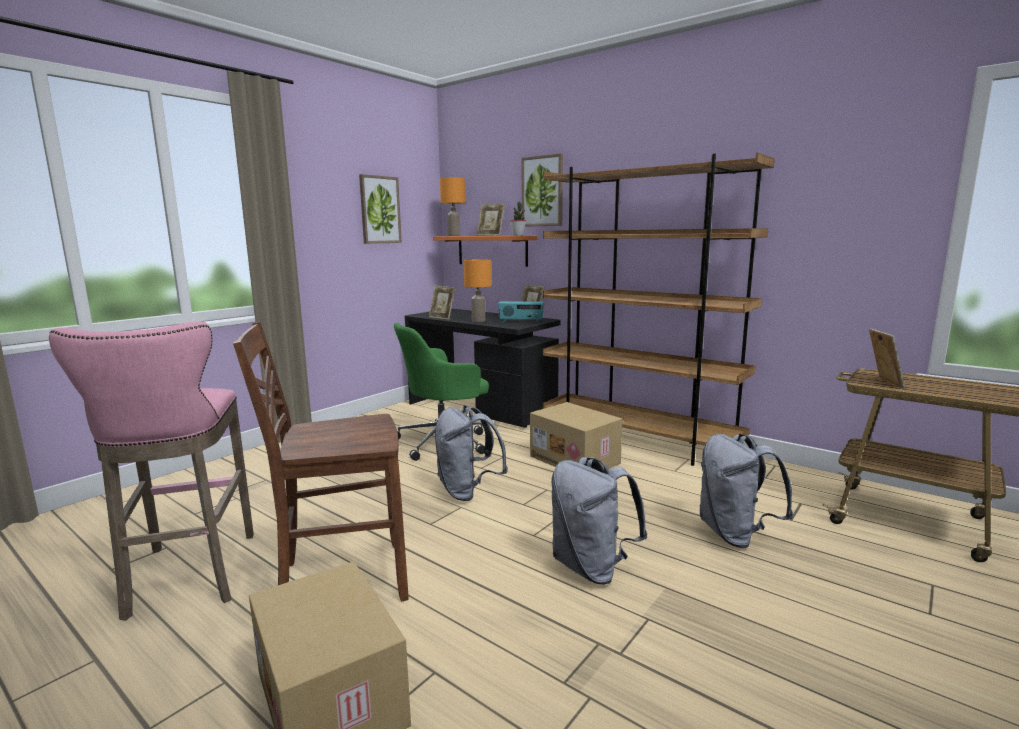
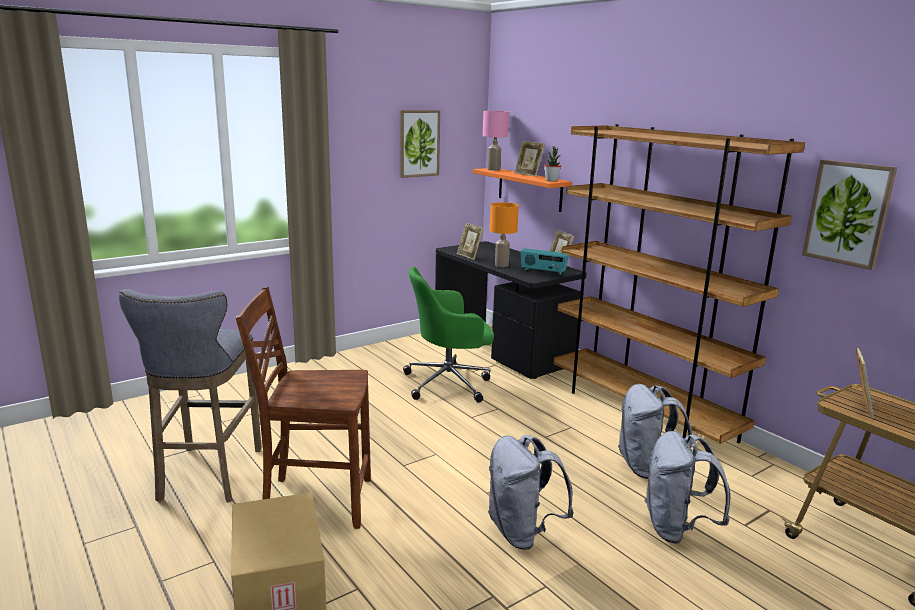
camera: 15 degrees right, 5 degrees up
(190, 577) = (208, 477): pink stool -> grey stool
(454, 235) = (494, 169): orange table lamp -> pink table lamp
(467, 491) = (448, 440): grey backpack -> grey backpack (646, 468)
(542, 191) = (581, 136): picture -> picture (848, 213)
(576, 459) = (566, 423): cardboard box -> none

